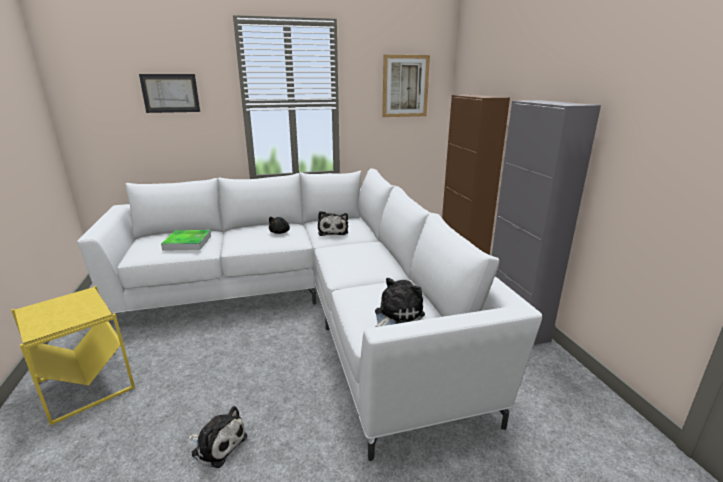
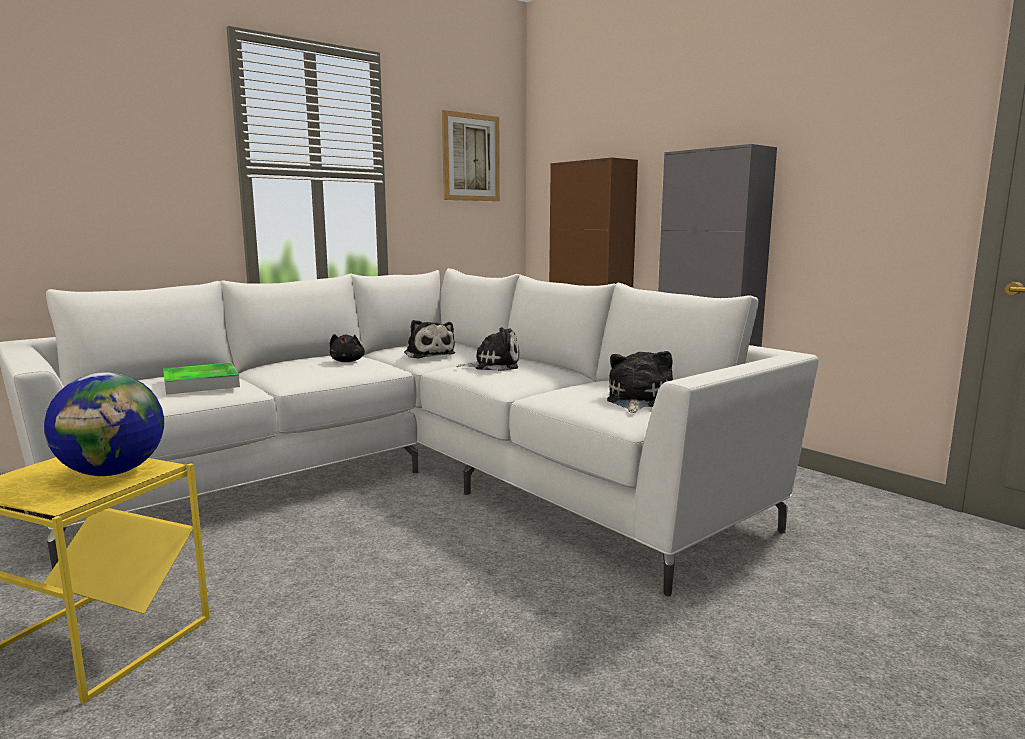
camera: 25 degrees left, 10 degrees down
(78, 312) = (113, 472): none -> globe
(170, 93) = (114, 140): picture -> none
(217, 444) = (440, 638): plush toy -> plush toy (493, 365)

